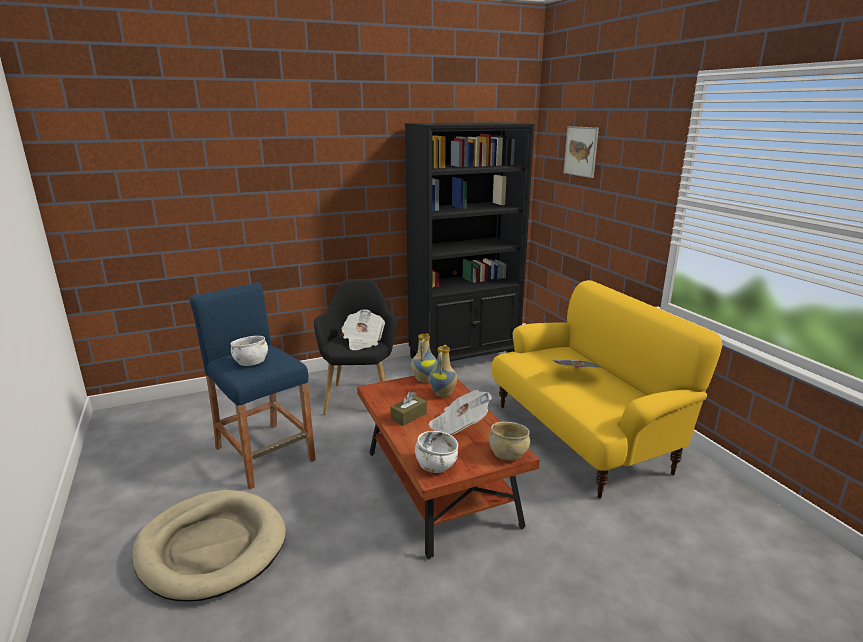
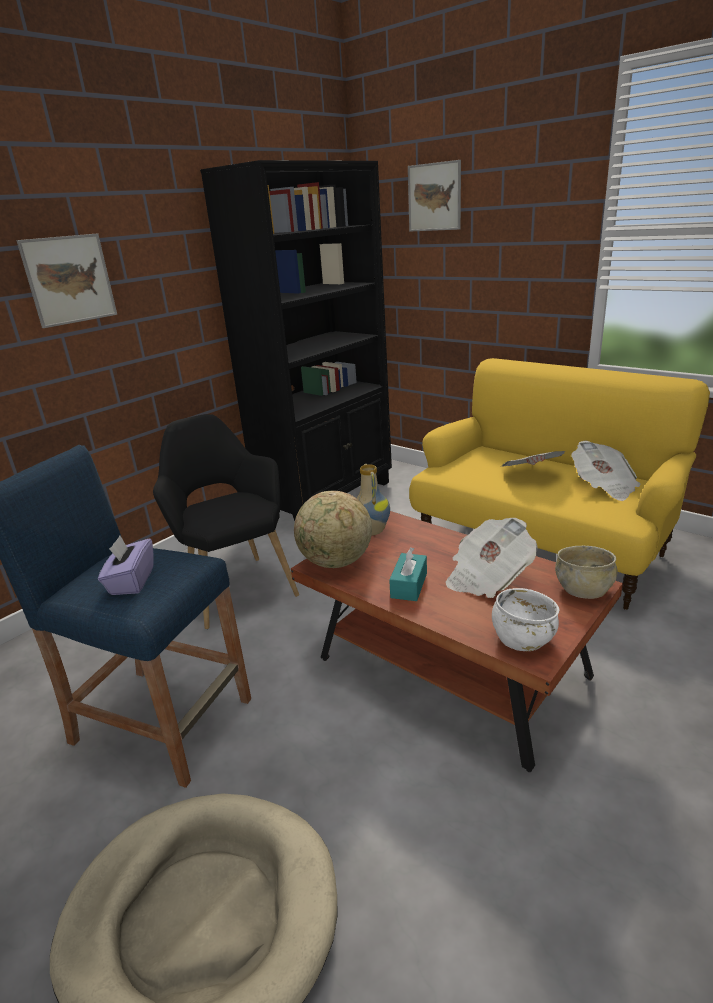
camera: 25 degrees left, 5 degrees up
(251, 362) = (131, 581): white bowl -> purple tissue box
(304, 185) = (69, 280): none -> picture
(362, 341) = (236, 505): newspaper -> newspaper (603, 486)
(384, 391) = (336, 562): none -> globe
(408, 416) = (409, 585): brown tissue box -> turquoise tissue box
(443, 394) = (418, 542): vase -> none

